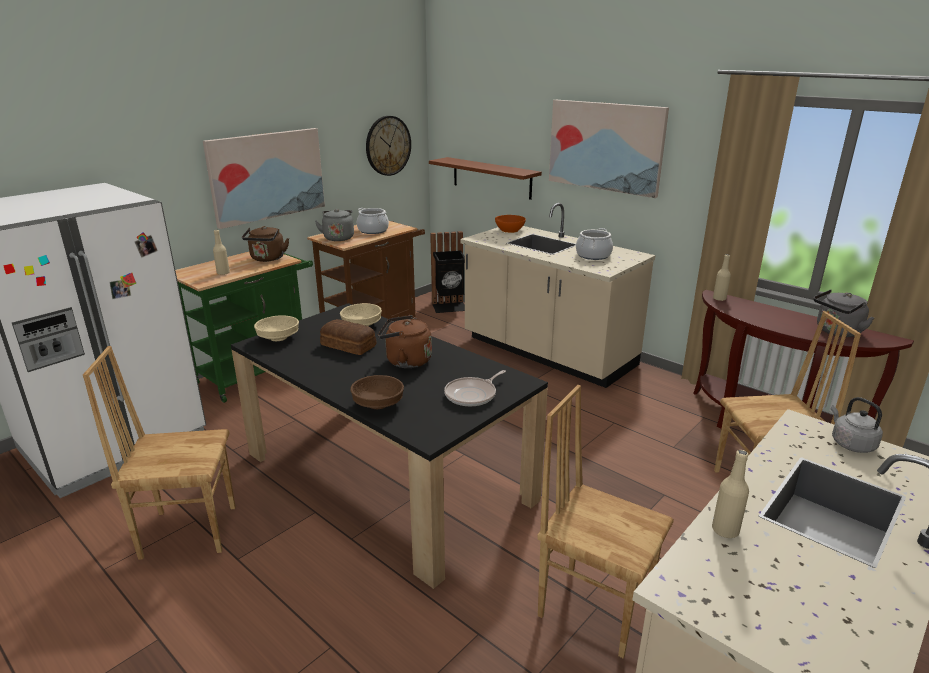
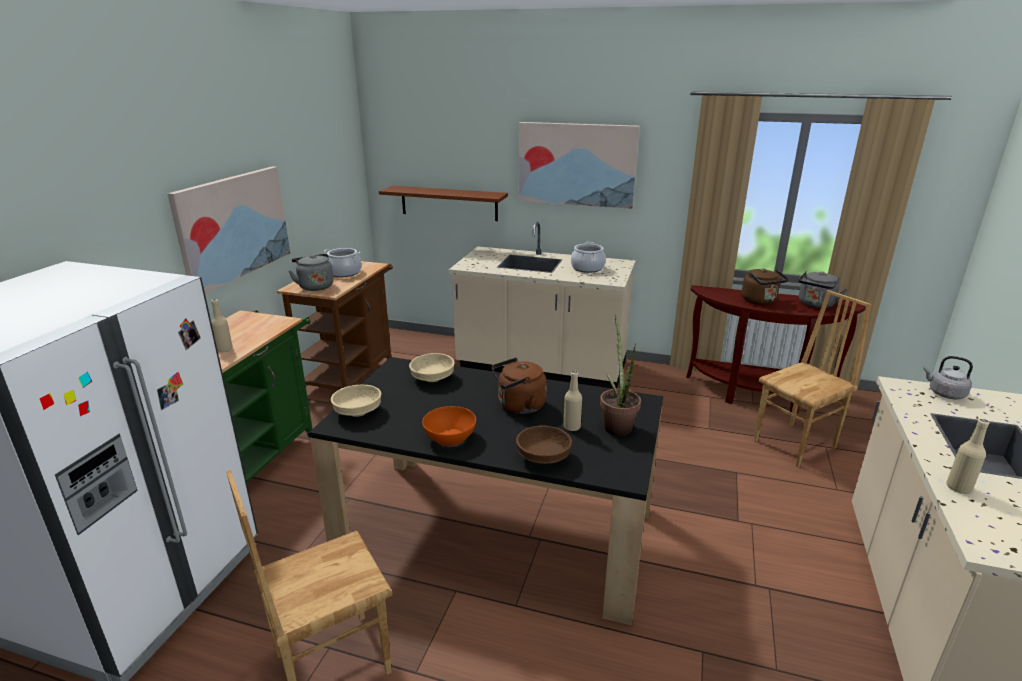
camera: 25 degrees left, 0 degrees up
(267, 259) = (260, 323): brown kettle -> brown kettle (760, 301)
(348, 345) = (444, 403): bread -> none
(388, 145) = (334, 179): wall clock -> none
(450, 307) = (413, 340): black trash can -> none
(472, 395) = (616, 424): frying pan -> potted plant
(510, 230) = (485, 254): orange bowl -> orange bowl (450, 437)
(594, 607) = (767, 589): brown chair -> none
(719, 299) = (710, 291): beige bottle -> beige bottle (571, 427)

